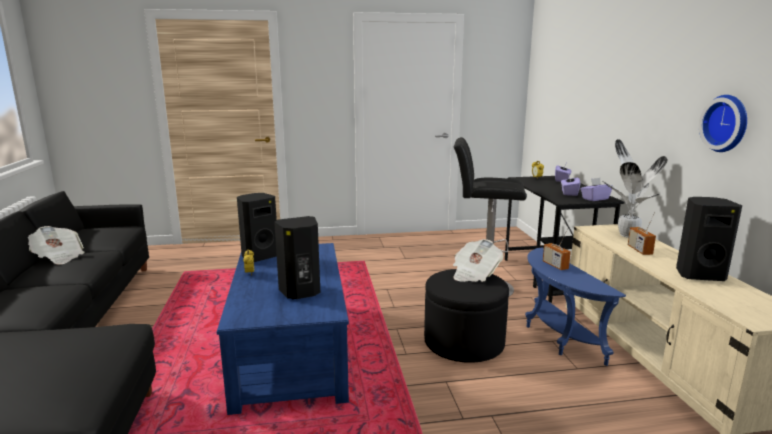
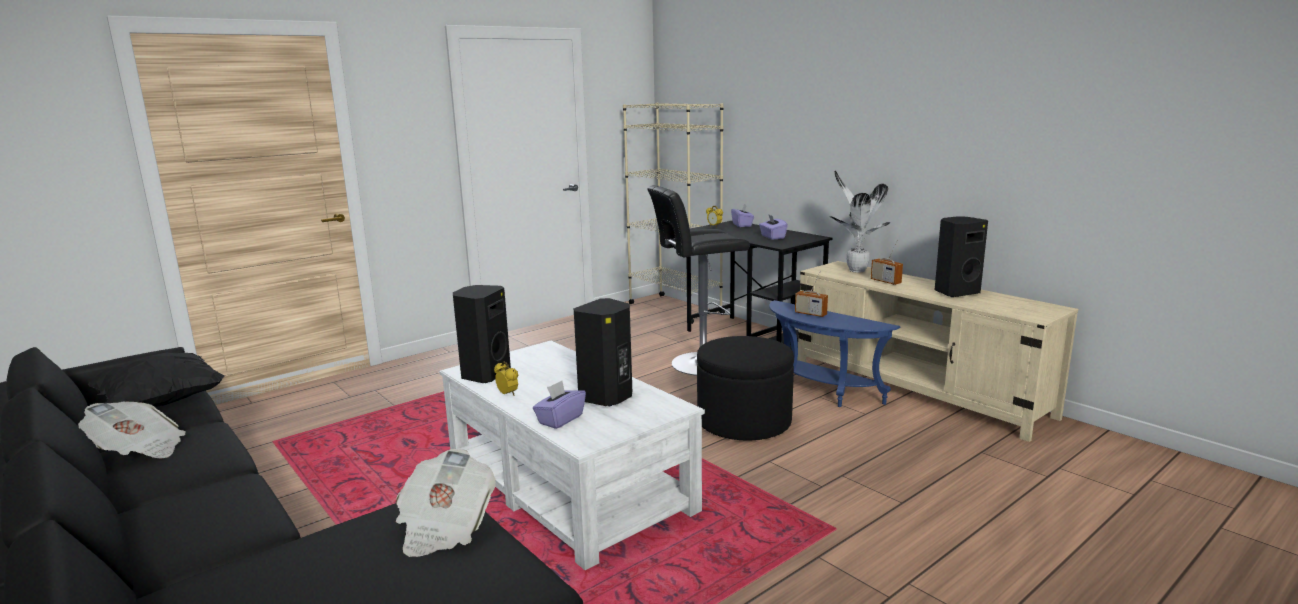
camera: 30 degrees left, 0 degrees up
(106, 234) = (162, 404): none -> black pillow
(291, 350) = (568, 484): blue coffee table -> white coffee table
(474, 274) = (742, 339): newspaper -> newspaper (444, 527)
(515, 240) = (675, 308): none -> beige bookcase
(595, 199) = (804, 239): purple tissue box -> purple tissue box (560, 419)
(727, 123) = (949, 145): wall clock -> none

